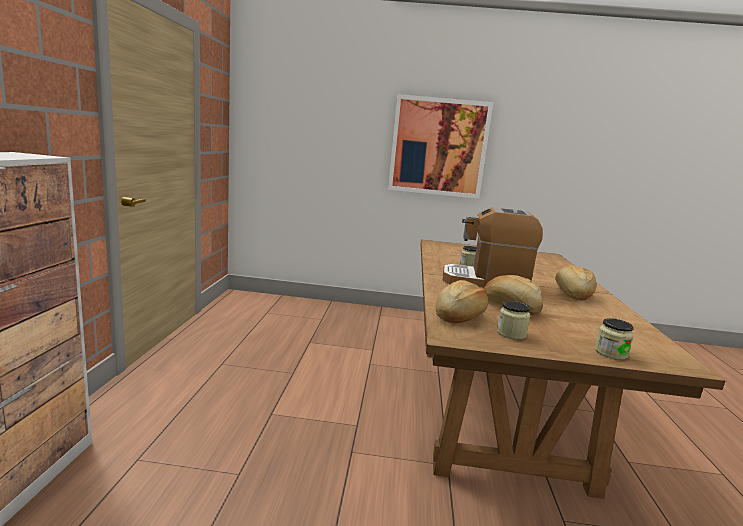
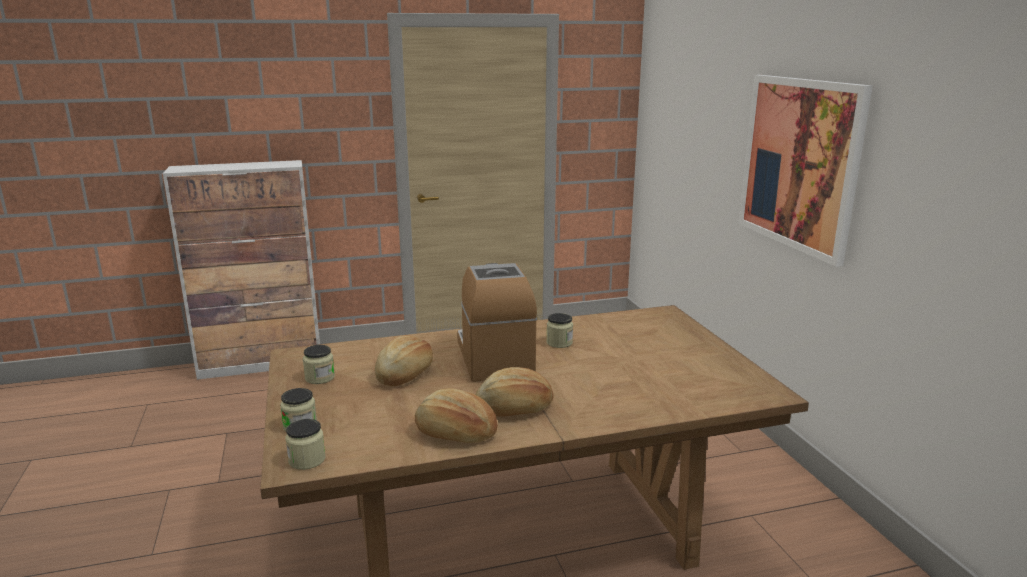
camera: 70 degrees right, 5 degrees up
(459, 316) = (350, 354): bread -> bread (455, 433)
(669, 358) = (307, 460): none -> jar

